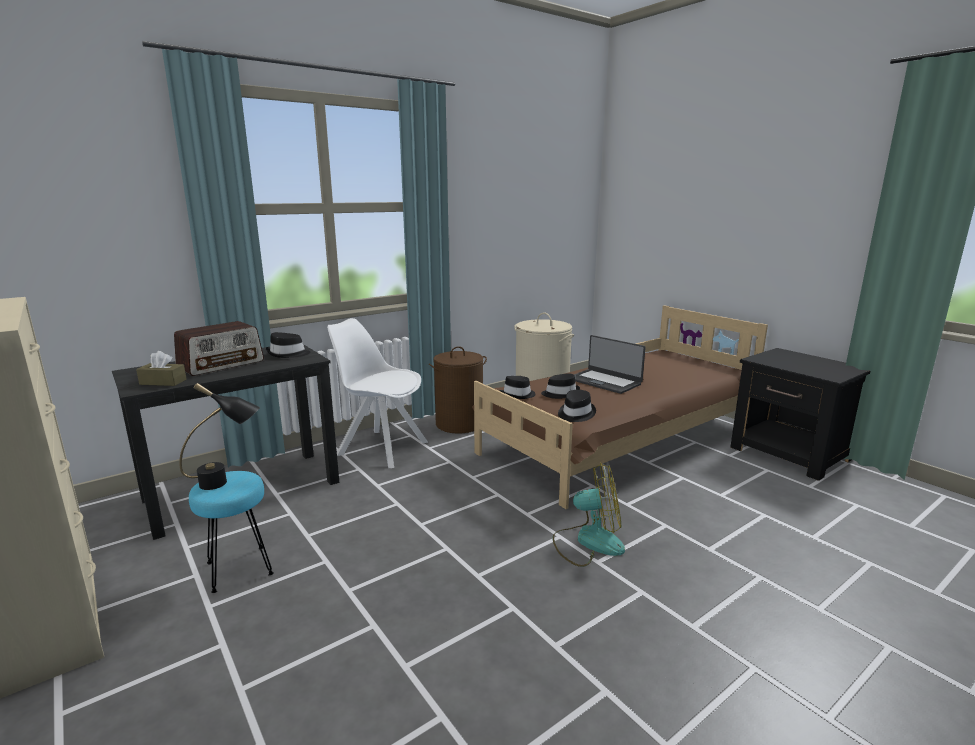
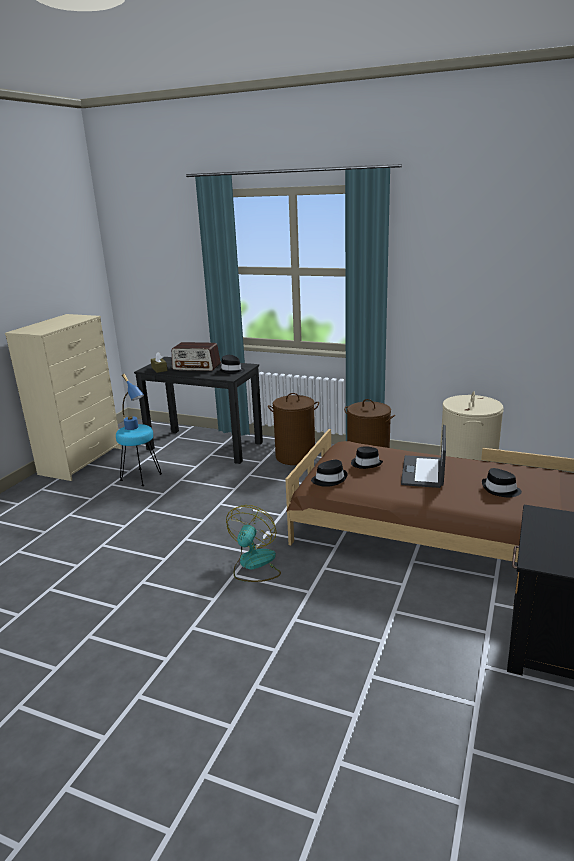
camera: 60 degrees right, 5 degrees up
(226, 482) = (134, 429): black table lamp -> blue table lamp
(381, 448) = (295, 456): white chair -> brown laundry basket
(518, 394) = (341, 451): black hat -> black hat (500, 490)
(588, 542) = (254, 565): fan -> fan turned 135 degrees counterclockwise

